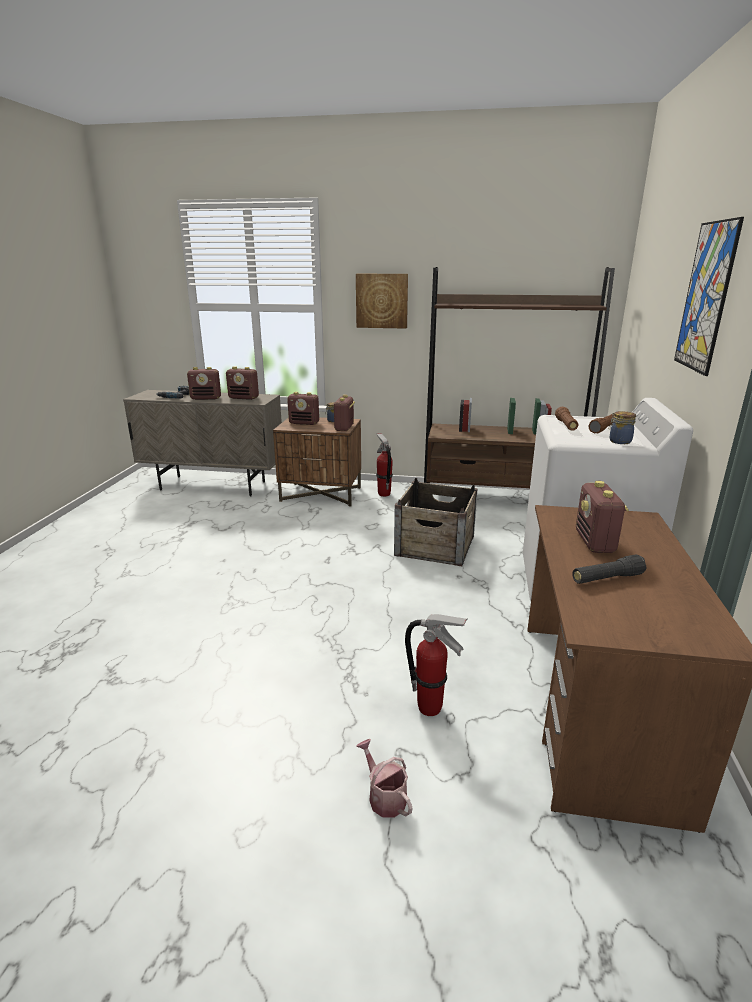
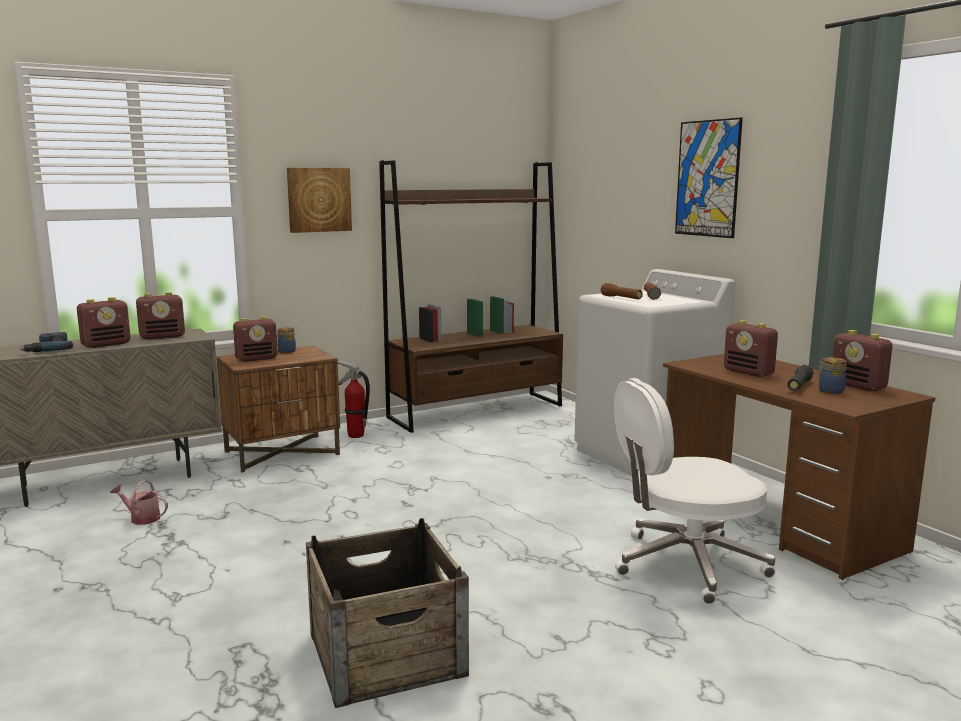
camera: 40 degrees left, 10 degrees down
(344, 428) = (318, 355): radio -> radio (858, 386)
(384, 796) = (750, 624): watering can -> watering can (142, 518)
(430, 708) = (686, 564): fire extinguisher -> white office chair
(435, 545) = (486, 461): crate -> crate (385, 653)
(619, 441) = (682, 301): jar -> jar (829, 391)

